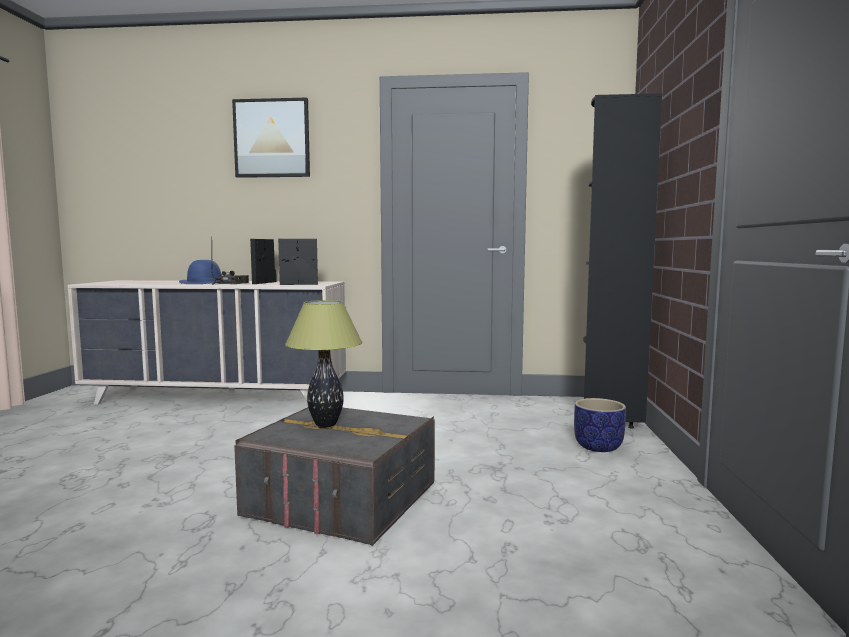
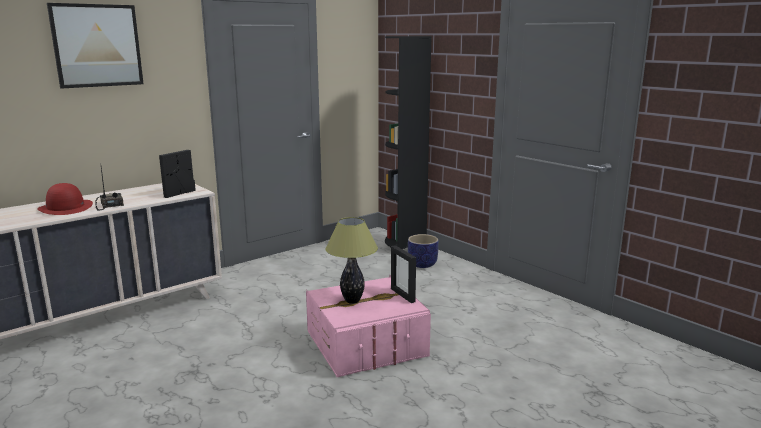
camera: 45 degrees left, 10 degrees up
(204, 282) = (66, 208): blue hat -> red hat
(264, 283) = (132, 196): picture frame -> picture frame (403, 295)
(342, 499) = (365, 344): grey storage box -> pink storage box

